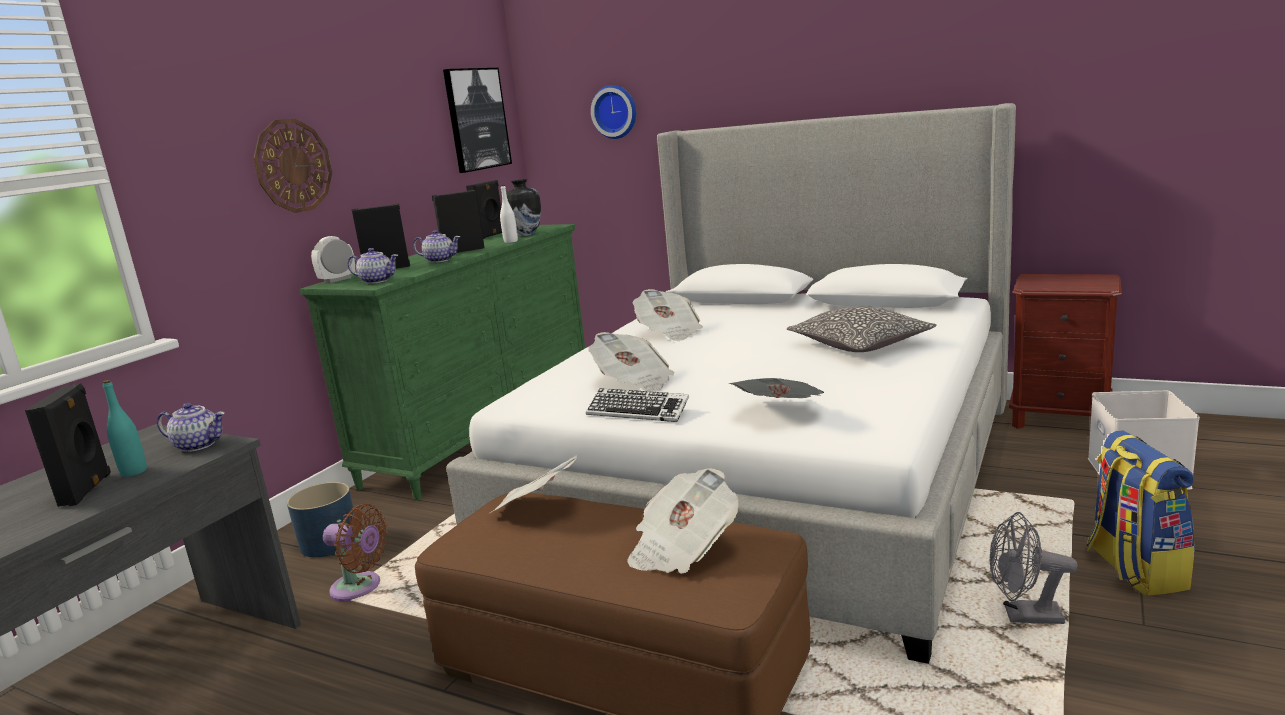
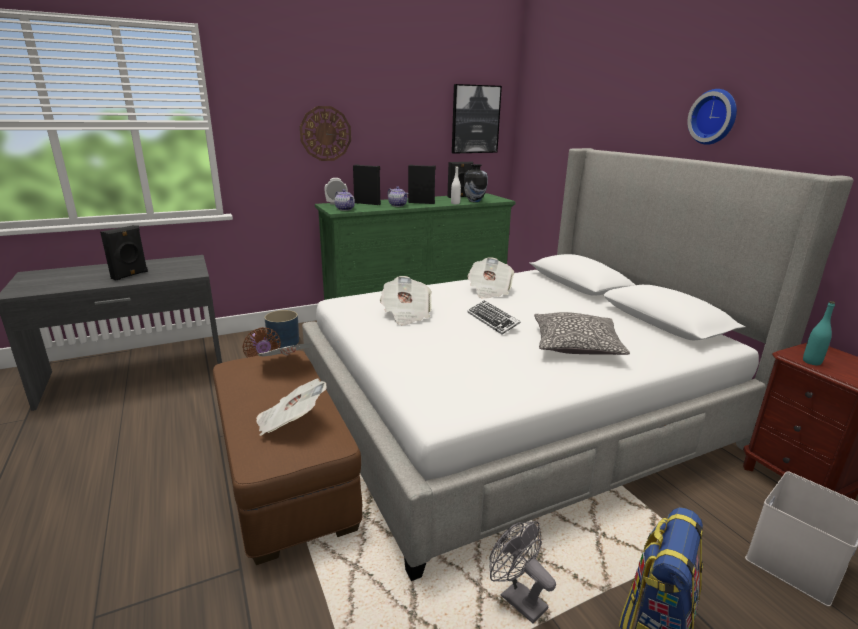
camera: 35 degrees right, 5 degrees up
(134, 472) = (153, 274): turquoise bottle -> turquoise bottle (811, 362)
(199, 445) = (190, 270): teapot -> none
(615, 111) = (564, 127): wall clock -> wall clock (714, 117)
(638, 411) = (371, 332): keyboard -> keyboard (492, 321)
(780, 413) = (429, 369): newspaper -> none

